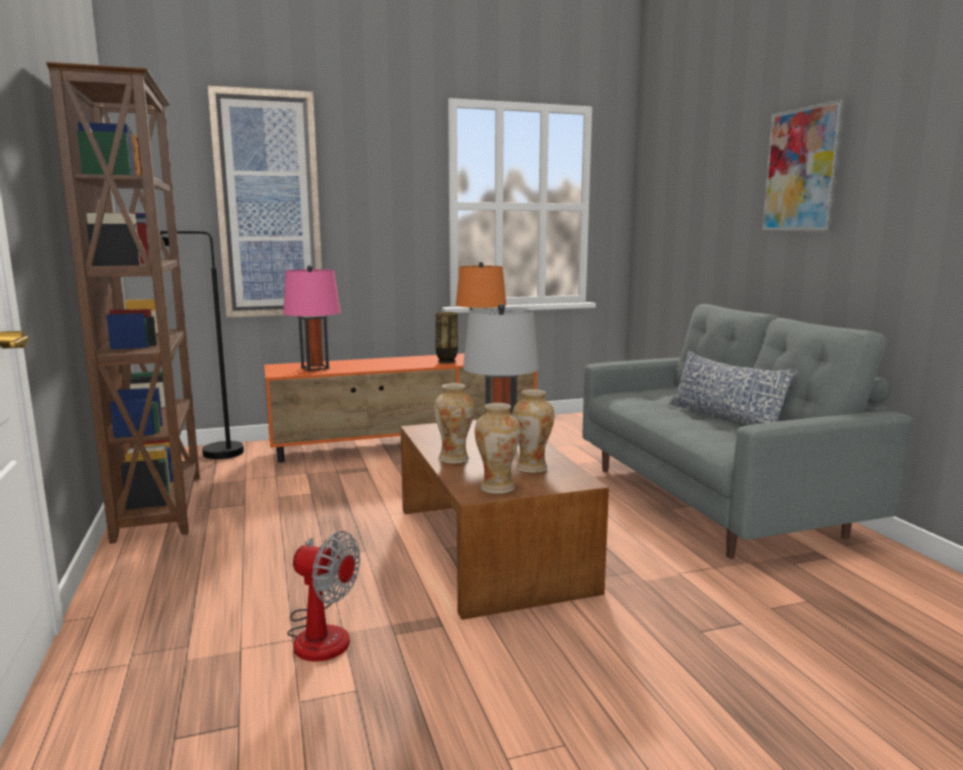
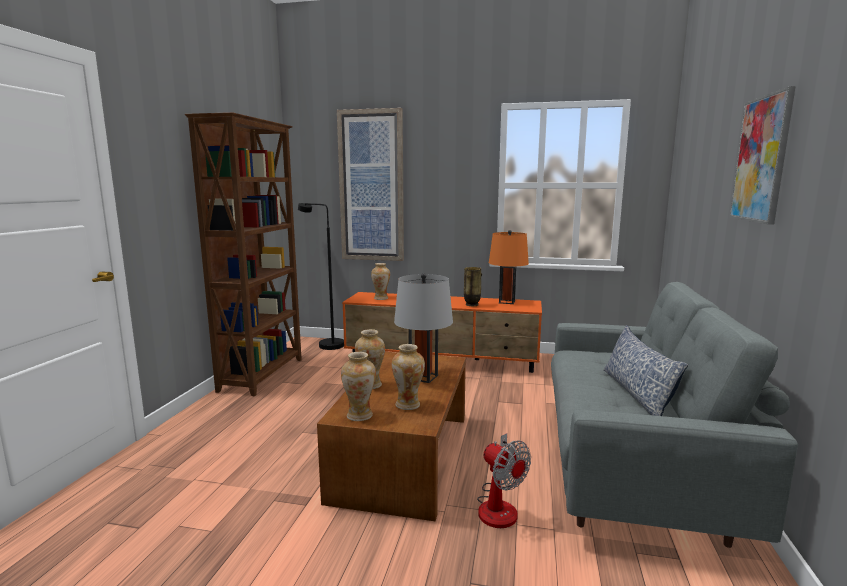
camera: 30 degrees right, 0 degrees up
(315, 368) = (381, 298): pink table lamp -> vase
(320, 632) = (239, 484): fan -> fan (499, 505)

